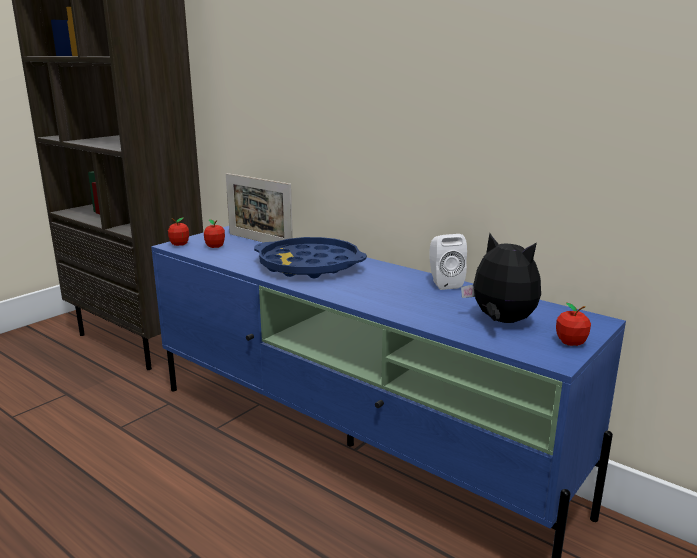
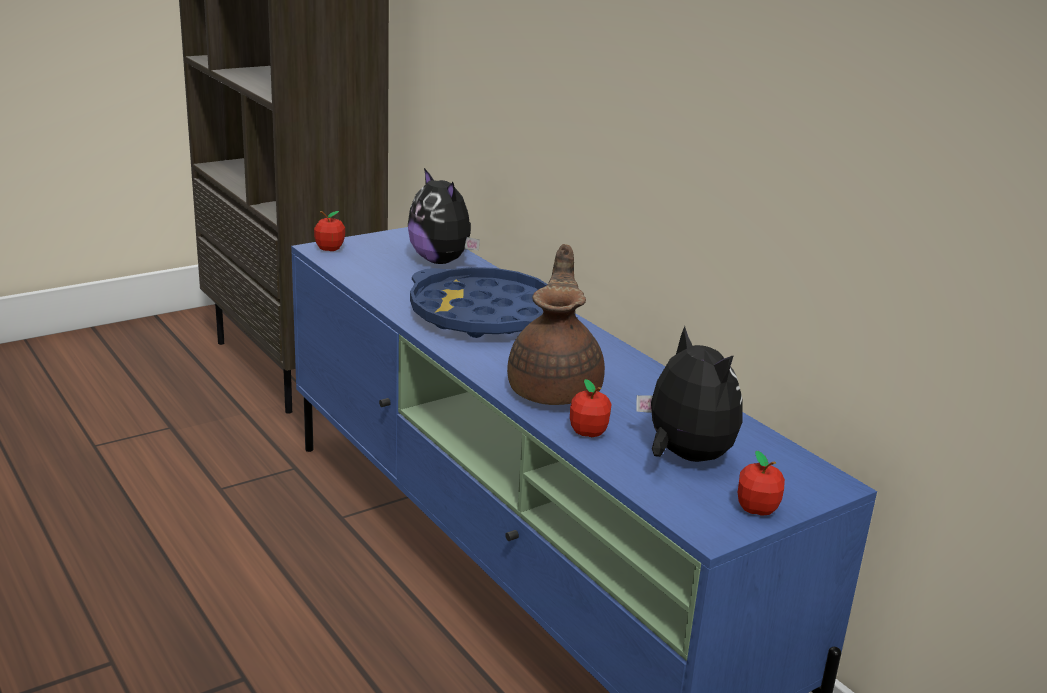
camera: 15 degrees right, 5 degrees up
(215, 246) = (375, 260): apple -> apple (588, 432)
(260, 241) = (442, 261): picture frame -> plush toy
(389, 298) = (556, 389): none -> brown teapot
(443, 283) = (653, 379): white speaker -> none

